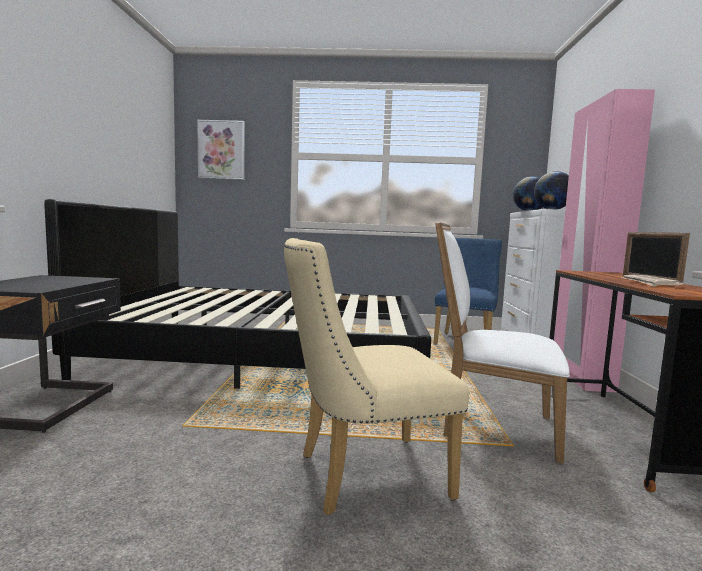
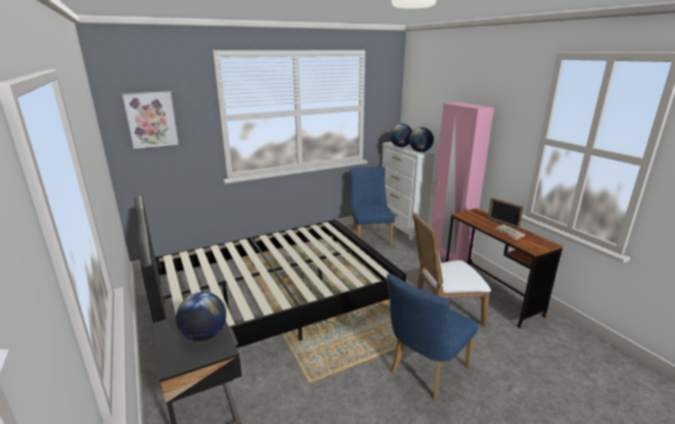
camera: 30 degrees left, 15 degrees up
(52, 283) = (204, 335): none -> globe
(361, 475) = (425, 371): beige chair -> blue chair

